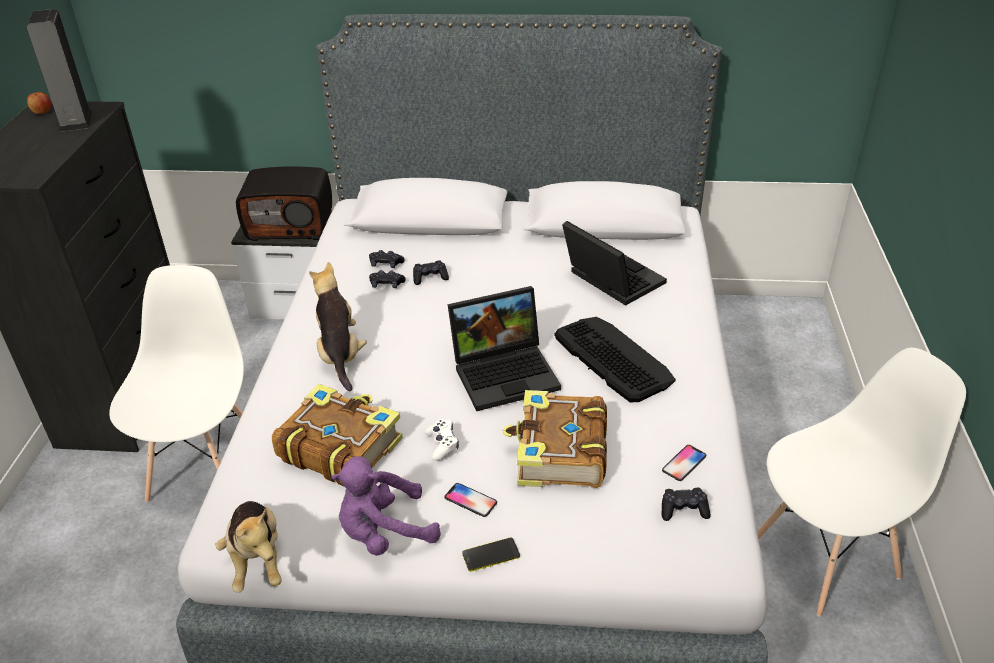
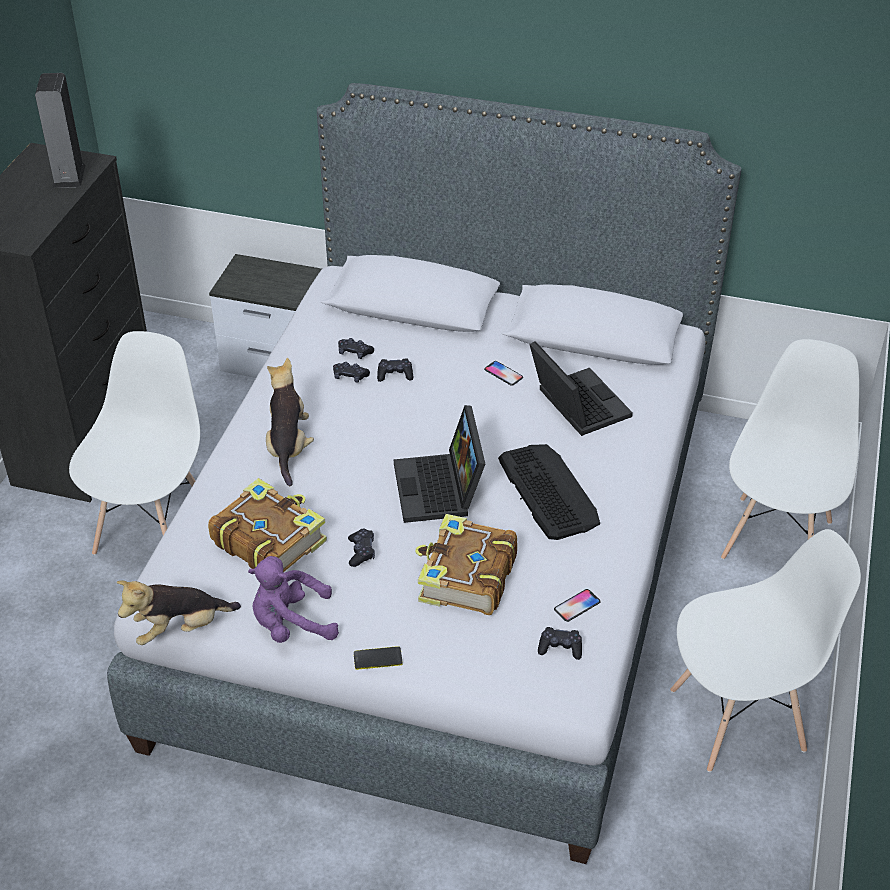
camera: 10 degrees right, 5 degrees up
(42, 112) = (38, 160): apple -> none
(257, 559) = (180, 629): plush toy -> plush toy turned 75 degrees clockwise
(291, 225) = (274, 280): radio -> none
(442, 444) = (361, 552): white game controller -> black game controller
(470, 500) = (373, 608): phone -> phone (503, 374)
(506, 372) = (441, 490): laptop -> laptop turned 90 degrees clockwise
(792, 387) = (777, 539): none -> white chair

